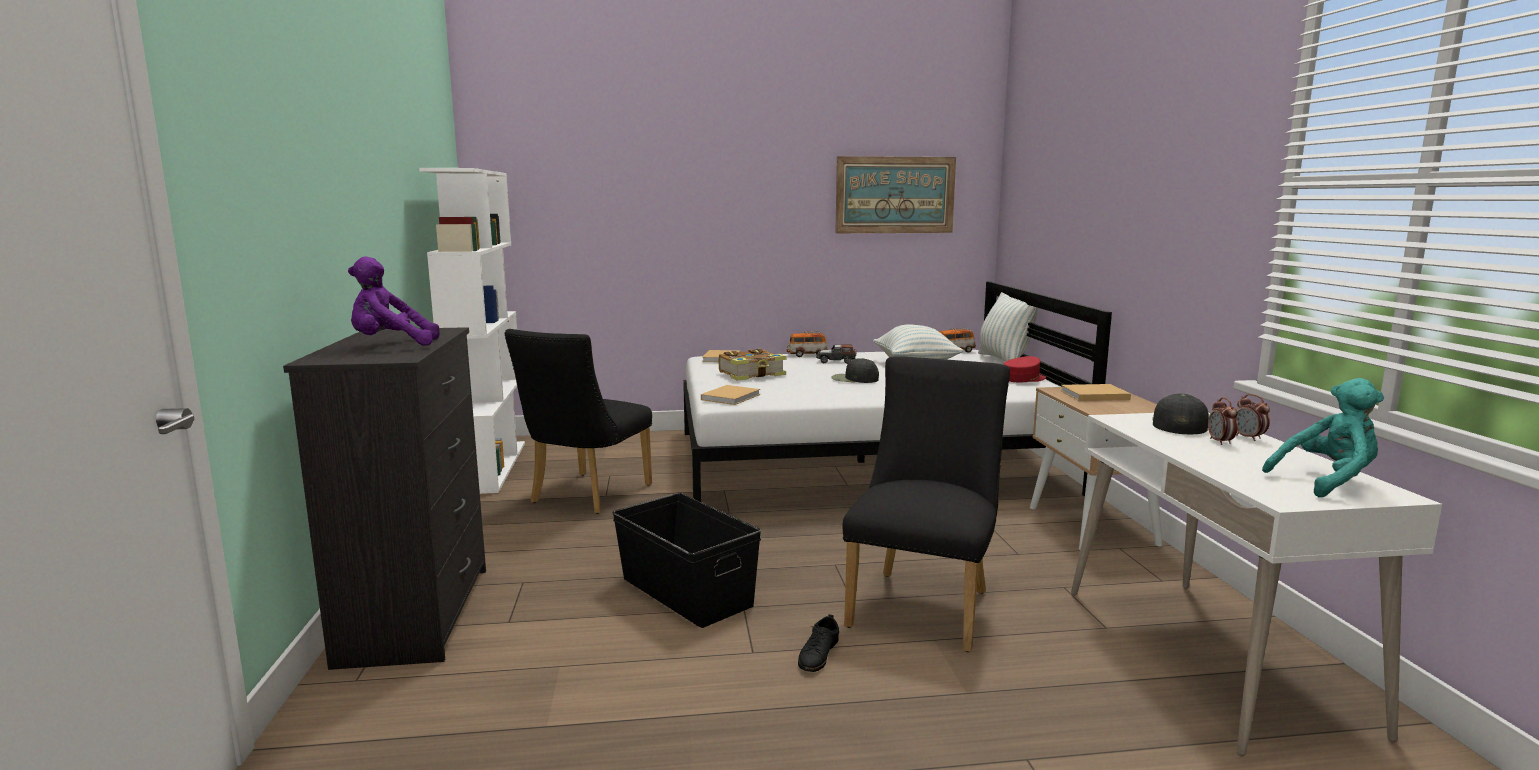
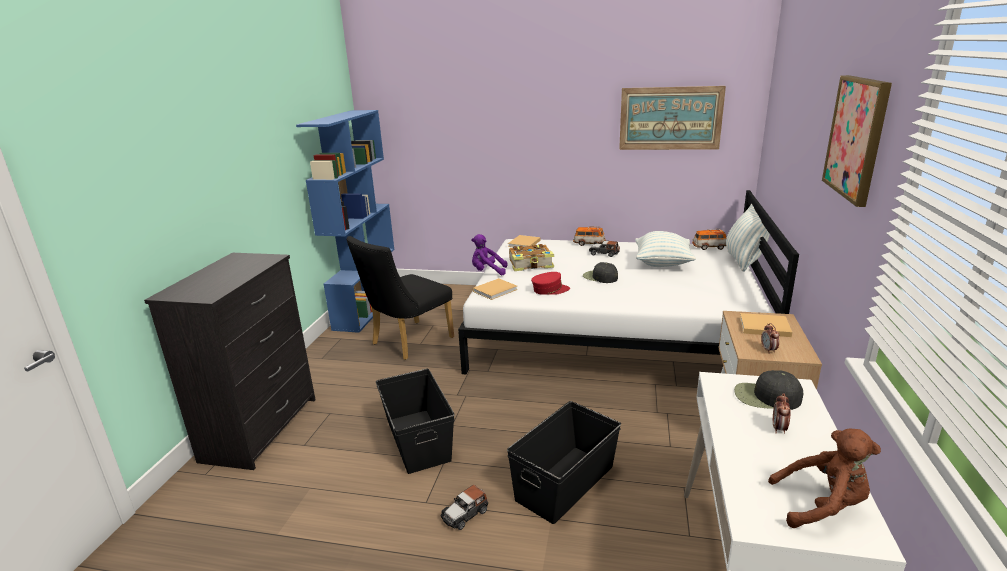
camera: 20 degrees right, 10 degrees up
(391, 345) = (222, 278): purple plush toy -> purple plush toy (487, 272)
(489, 466) = (367, 308): white bookcase -> blue bookcase
(818, 654) = (465, 514): black shoe -> toy car
(923, 604) = (566, 482): black chair -> black storage box
(1024, 379) = (737, 290): red cap -> red cap (550, 290)
(1179, 424) = (766, 397): black cap -> black cap turned 120 degrees counterclockwise
(1186, 157) = (856, 137): none -> picture
(1248, 438) = (812, 427): alarm clock -> alarm clock (768, 350)
(1327, 482) = (821, 506): turquoise plush toy -> brown plush toy

